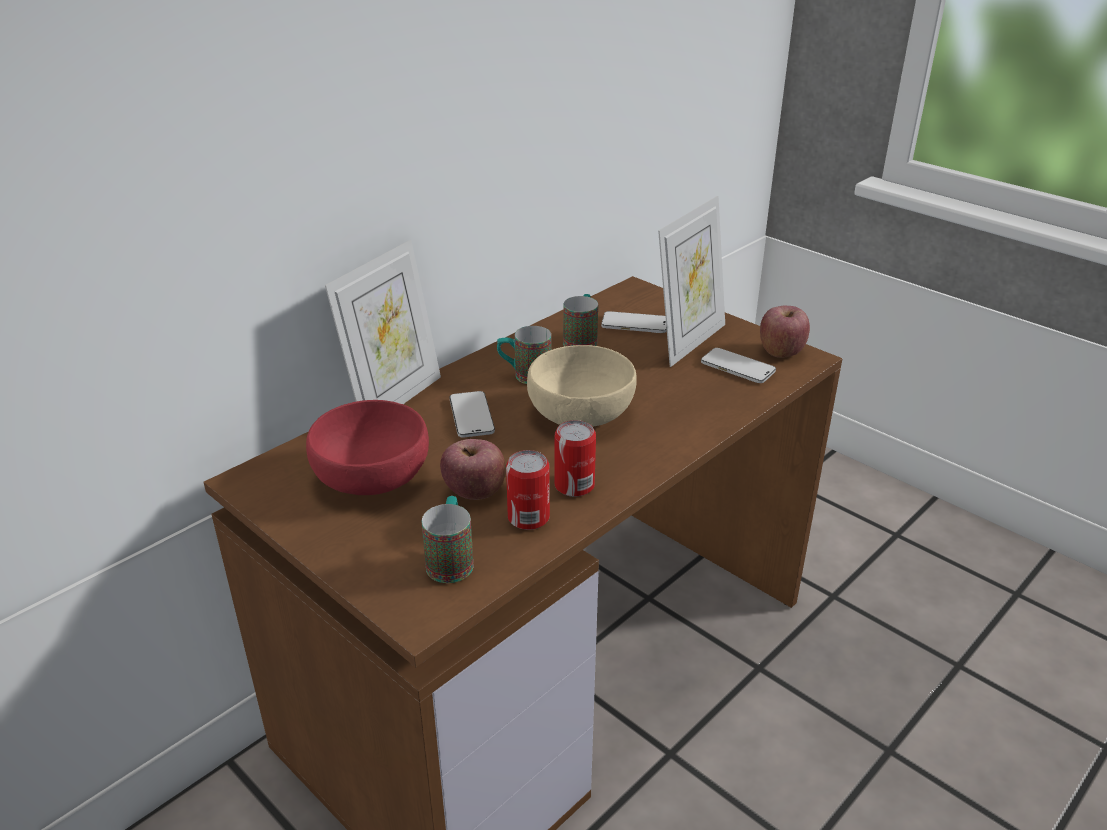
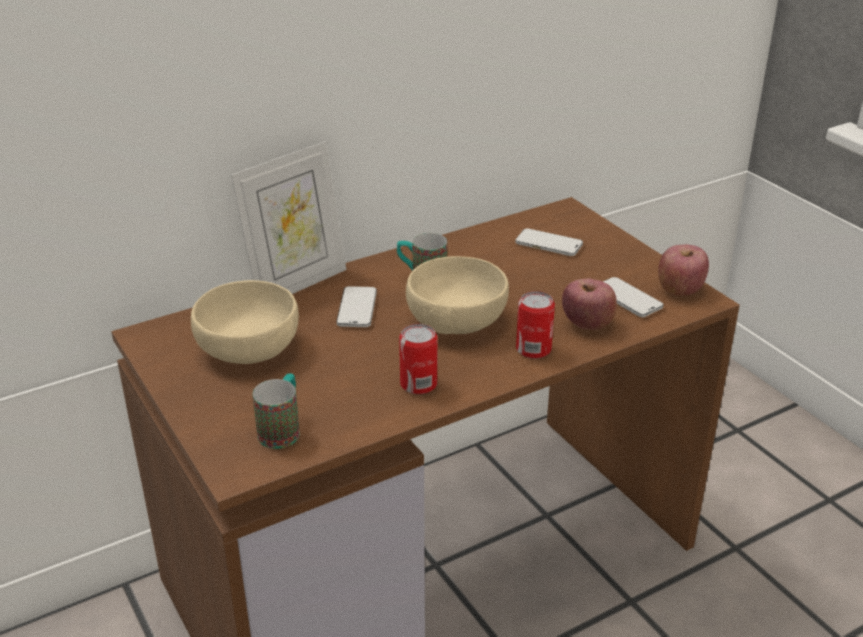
camera: 15 degrees right, 0 degrees up
(371, 474) = (248, 347): red bowl -> beige bowl
(475, 492) = (329, 376): apple -> apple (587, 324)
(528, 517) = (364, 405): can -> can (533, 349)
(581, 339) = (491, 252): mug -> none
(688, 341) = (593, 267): picture frame -> none

